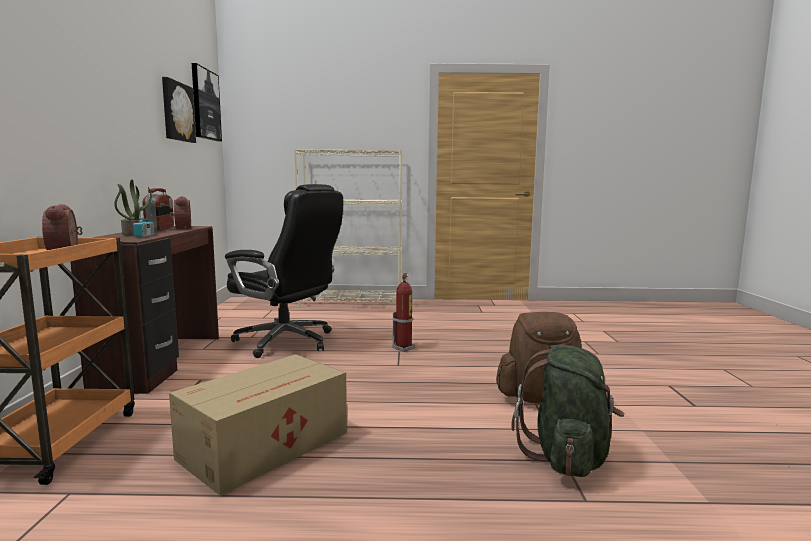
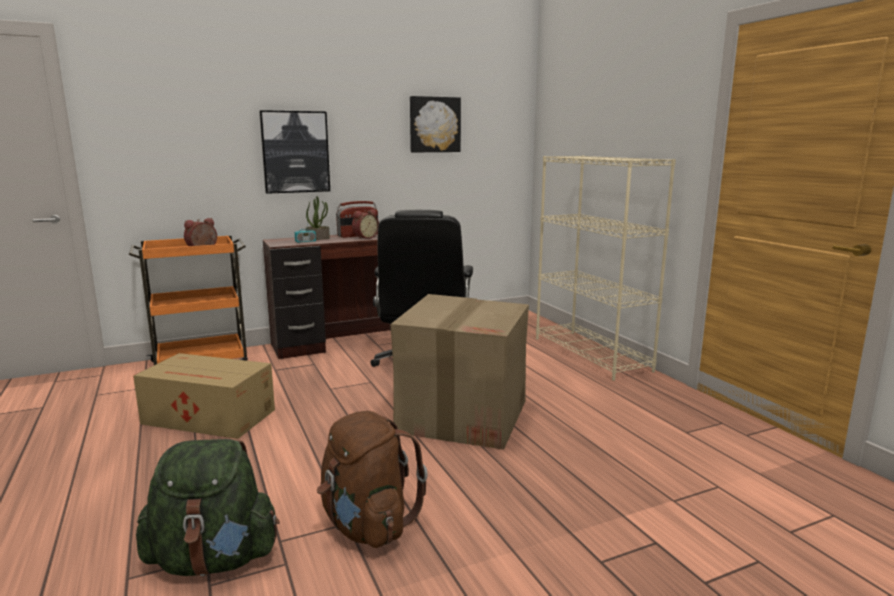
camera: 65 degrees right, 5 degrees up
(205, 104) = (495, 108): picture -> picture (295, 152)
(404, 348) = (463, 415): fire extinguisher -> cardboard box

